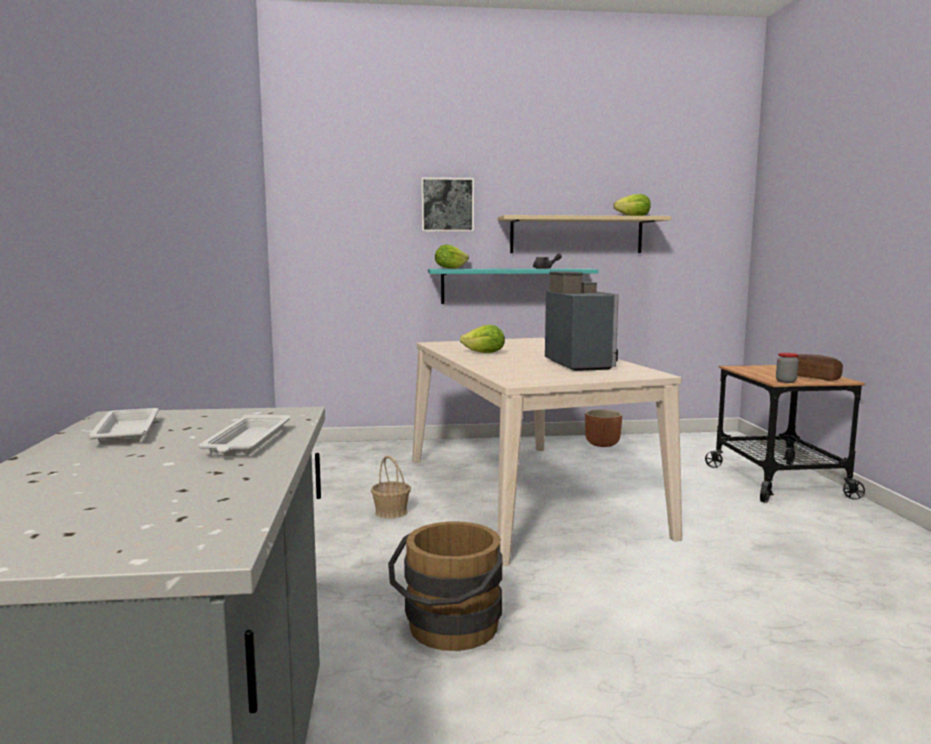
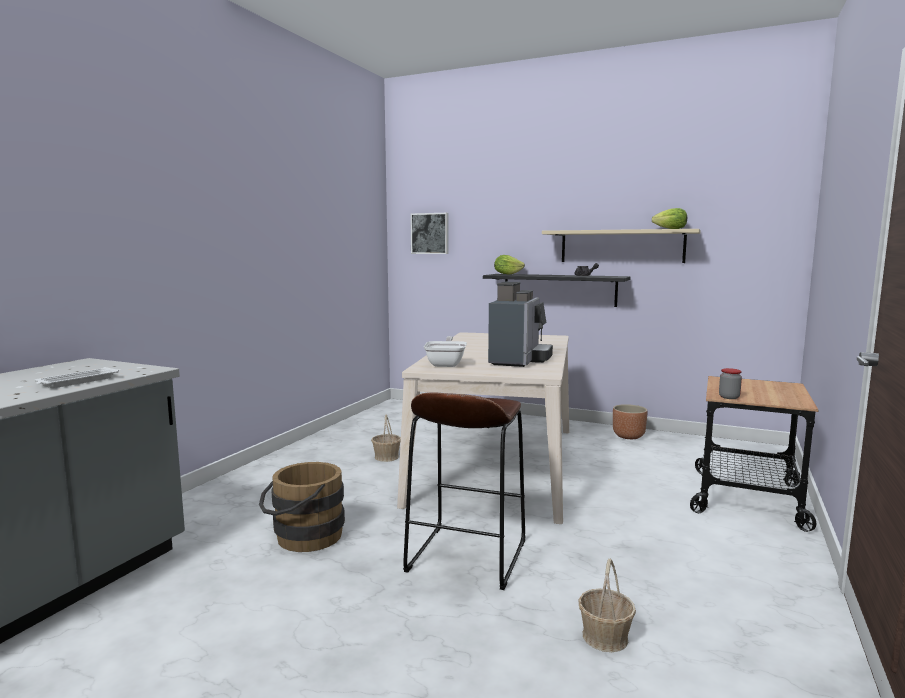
camera: 30 degrees right, 0 degrees up
(127, 431) = (60, 369): white tray -> none
(447, 205) = (511, 222): picture -> picture (430, 233)
(484, 353) = (476, 345): lettuce -> none
(507, 286) = (559, 289): turquoise shelf -> black shelf
(524, 374) = (446, 364): none -> frying pan
(653, 596) = (466, 556): none -> brown stool
(812, 377) = (772, 397): bread -> none
(877, 631) = (604, 637): none -> basket

